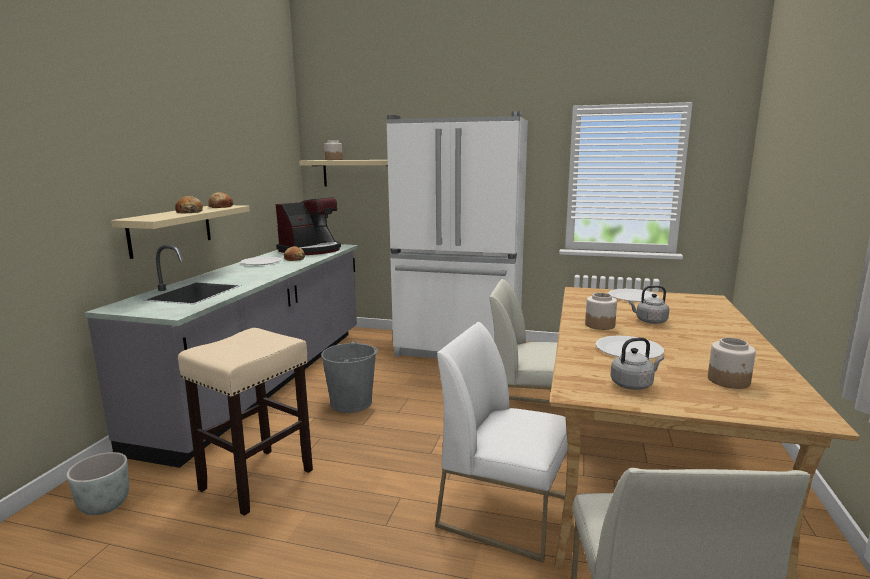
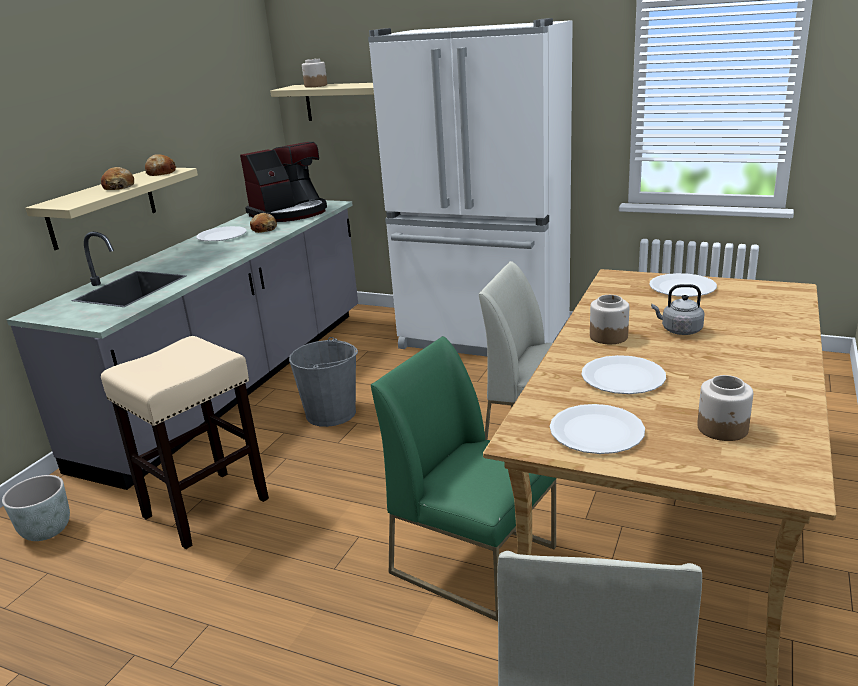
camera: 10 degrees right, 10 degrees up
(505, 511) = (475, 559): white chair -> green chair
(633, 384) = (596, 431): grey kettle -> white plate

